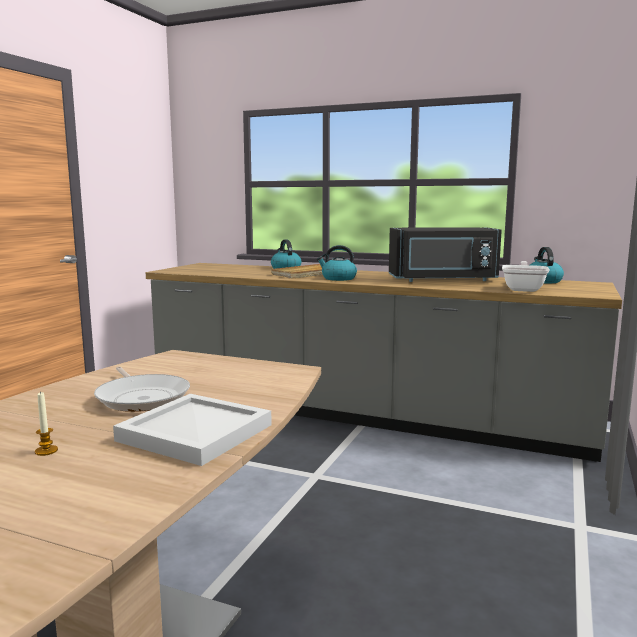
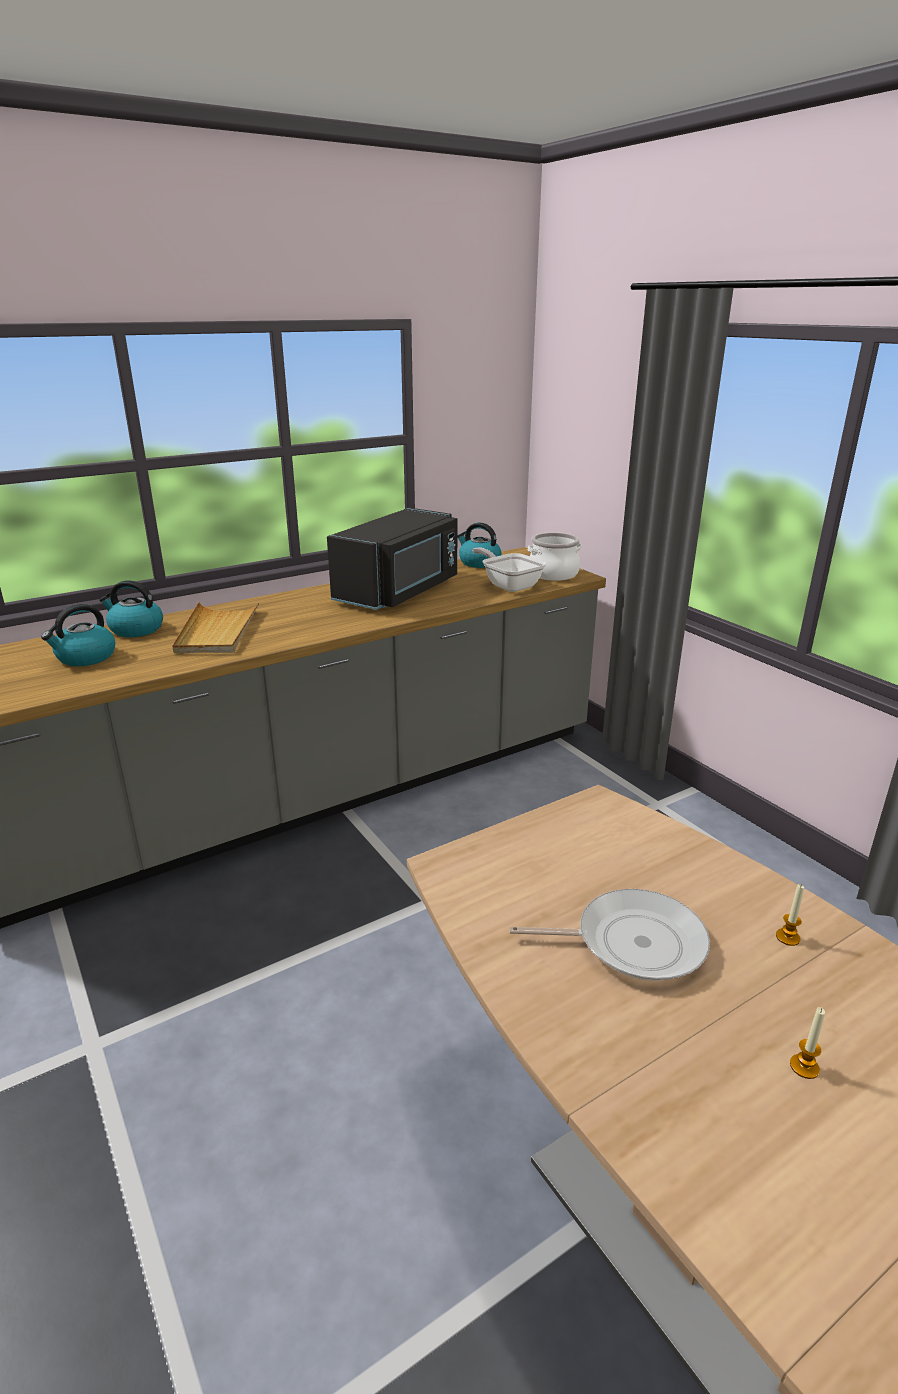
camera: 55 degrees left, 15 degrees up
(192, 433) = (787, 937): white tray -> candle
(338, 278) = (291, 631): kettle -> kettle (85, 657)
(580, 291) = (553, 574): none -> cooking pot

